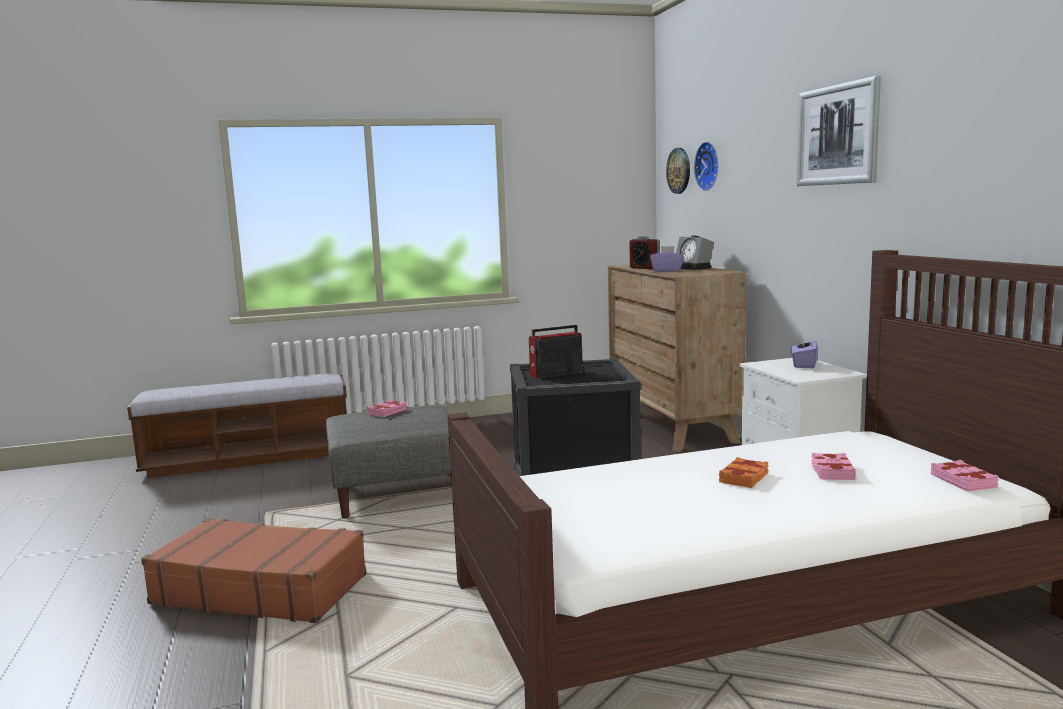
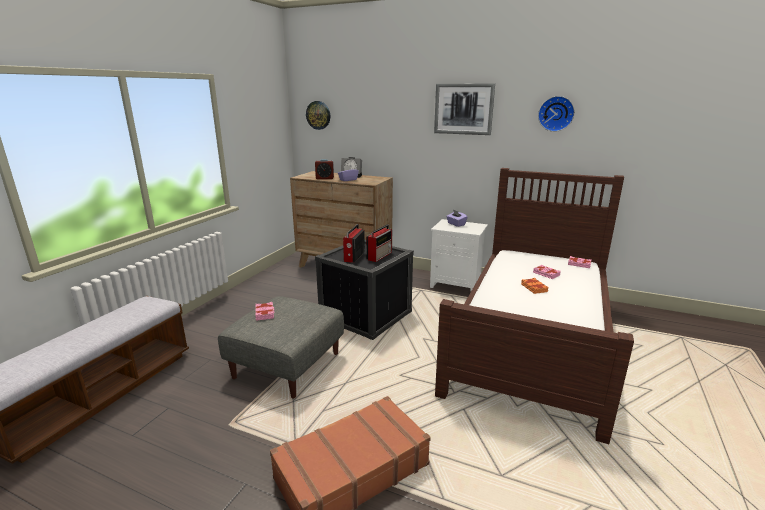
camera: 50 degrees left, 10 degrees up
(588, 379) = (380, 255): none -> radio
(709, 166) = (351, 115): wall clock -> wall clock (556, 113)

